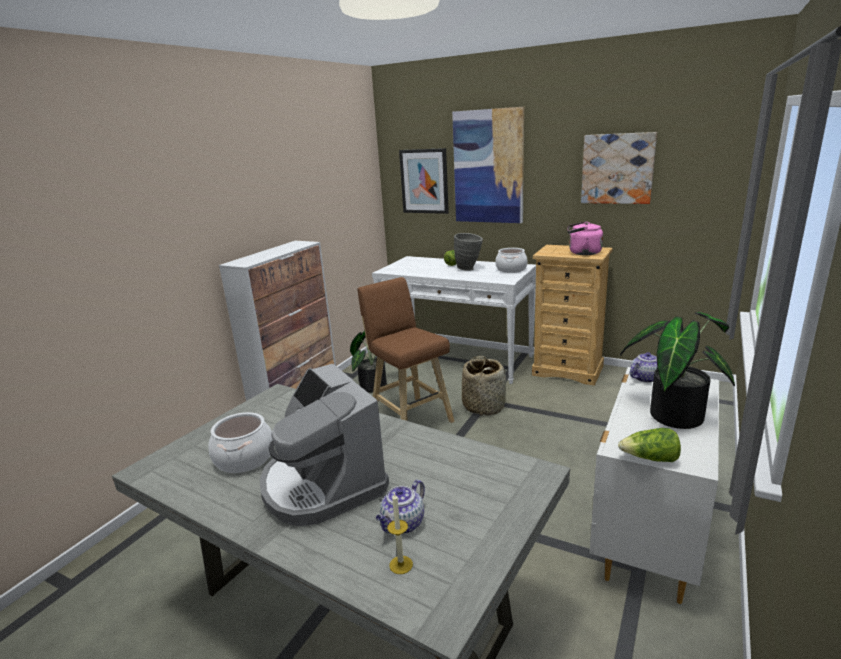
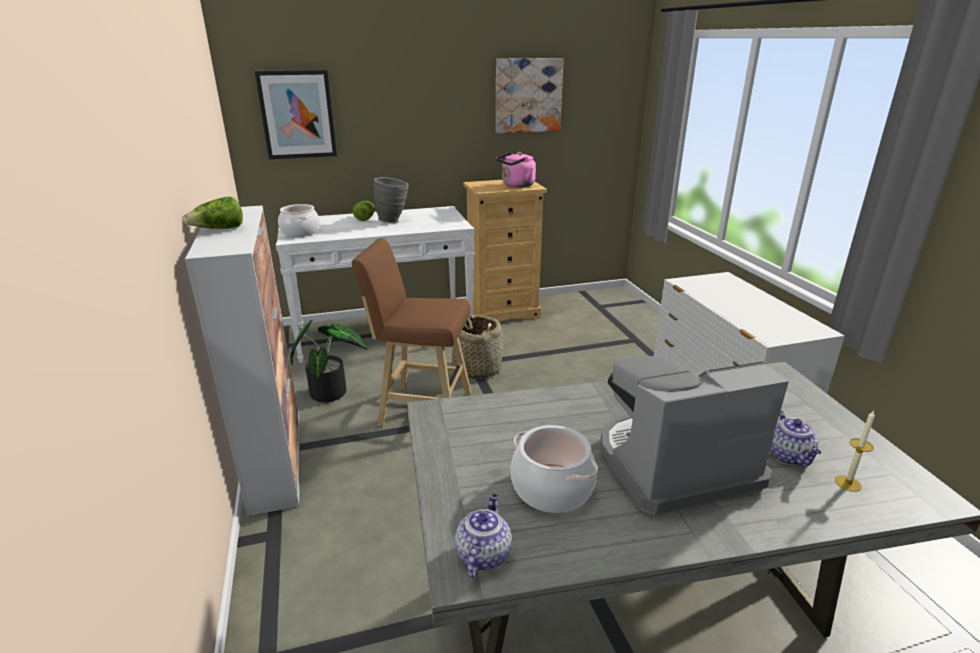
camera: 45 degrees left, 5 degrees up
(322, 484) = (673, 465): coffee machine -> coffee machine turned 150 degrees clockwise
(488, 167) = (387, 95): picture -> none
(511, 269) = (439, 214): cooking pot -> cooking pot (300, 232)
(645, 378) = (690, 283): teapot -> teapot (483, 554)
(650, 459) = (796, 337): lettuce -> lettuce (219, 229)
(672, 413) = (750, 303): potted plant -> none

